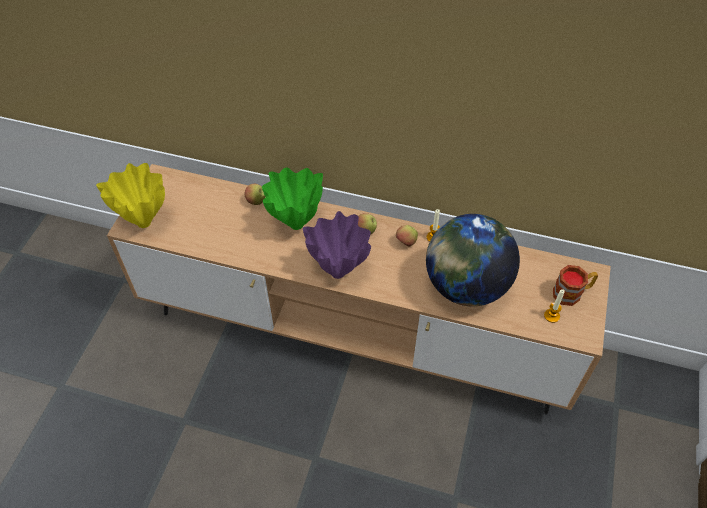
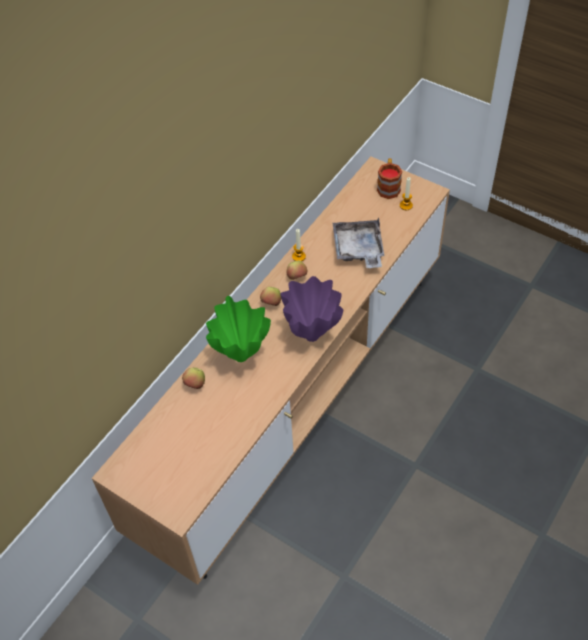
camera: 70 degrees left, 0 degrees up
(145, 223) = (180, 494): yellow vase -> none
(465, 285) = (358, 249): globe -> grey tray

